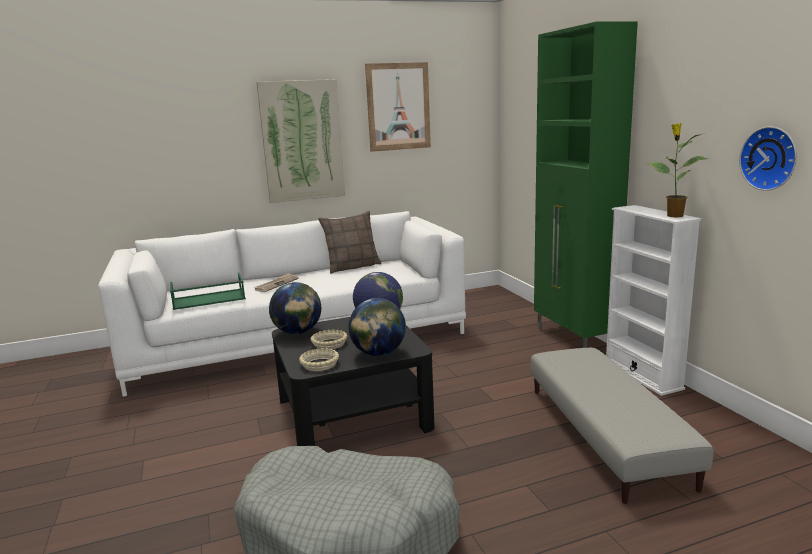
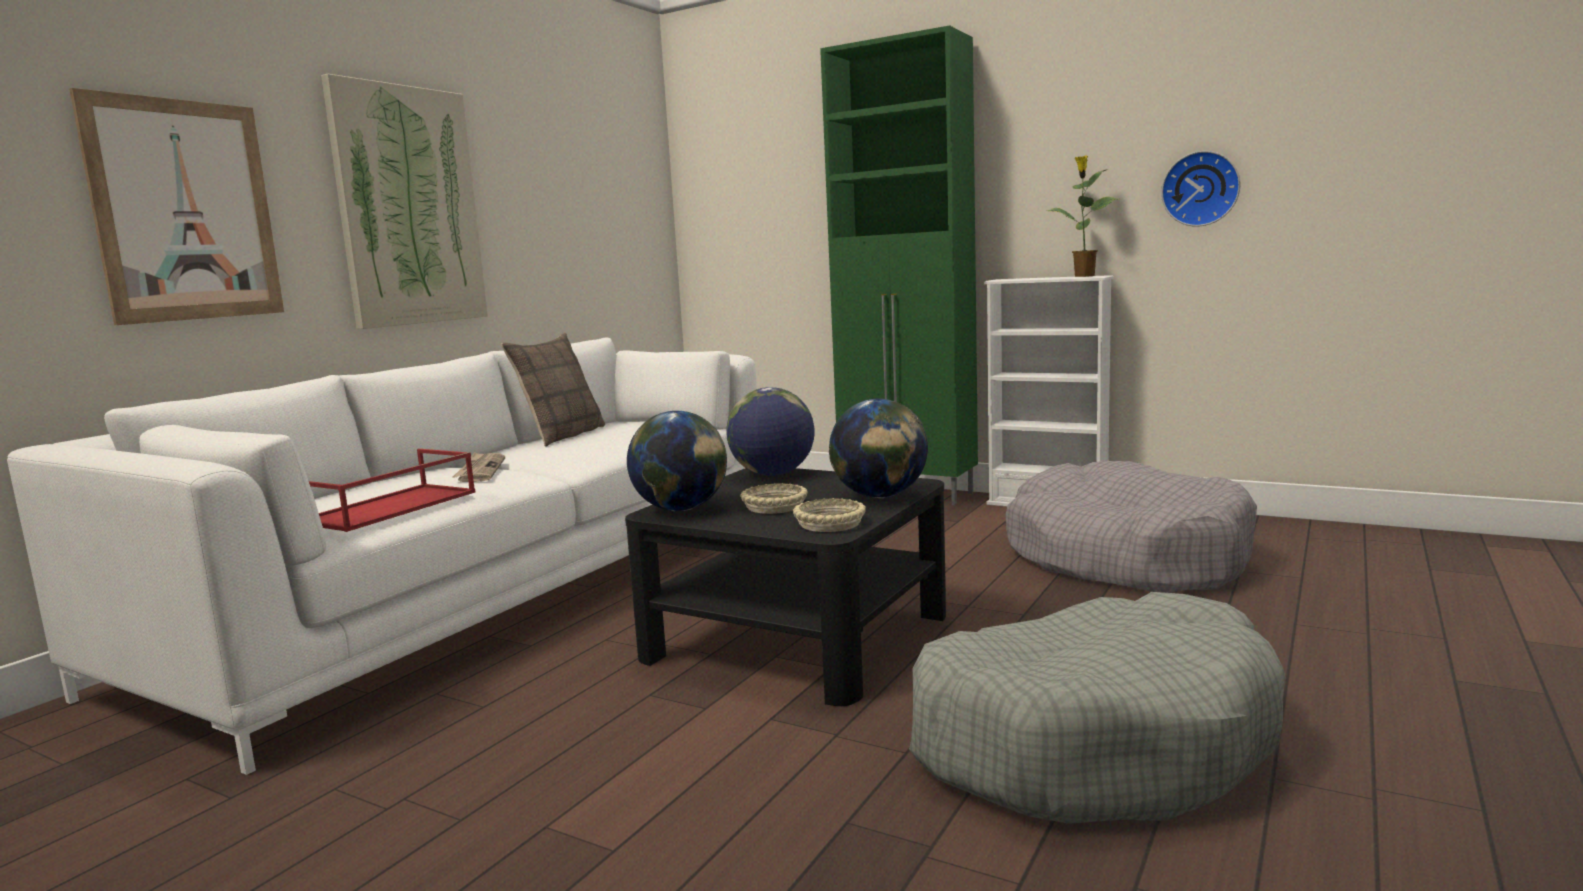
camera: 40 degrees left, 5 degrees down
(208, 299) = (389, 508): green tray -> red tray
(398, 107) = (551, 160): picture -> picture (185, 211)
(606, 434) = (1125, 557): grey ottoman -> grey dog bed

